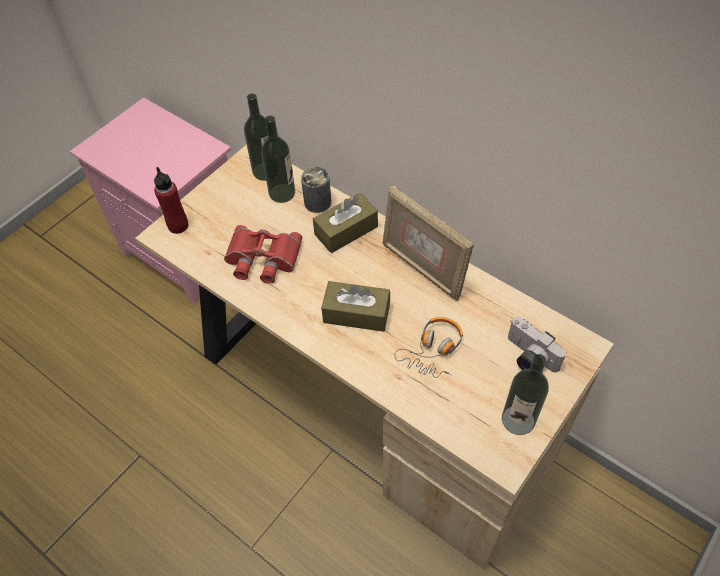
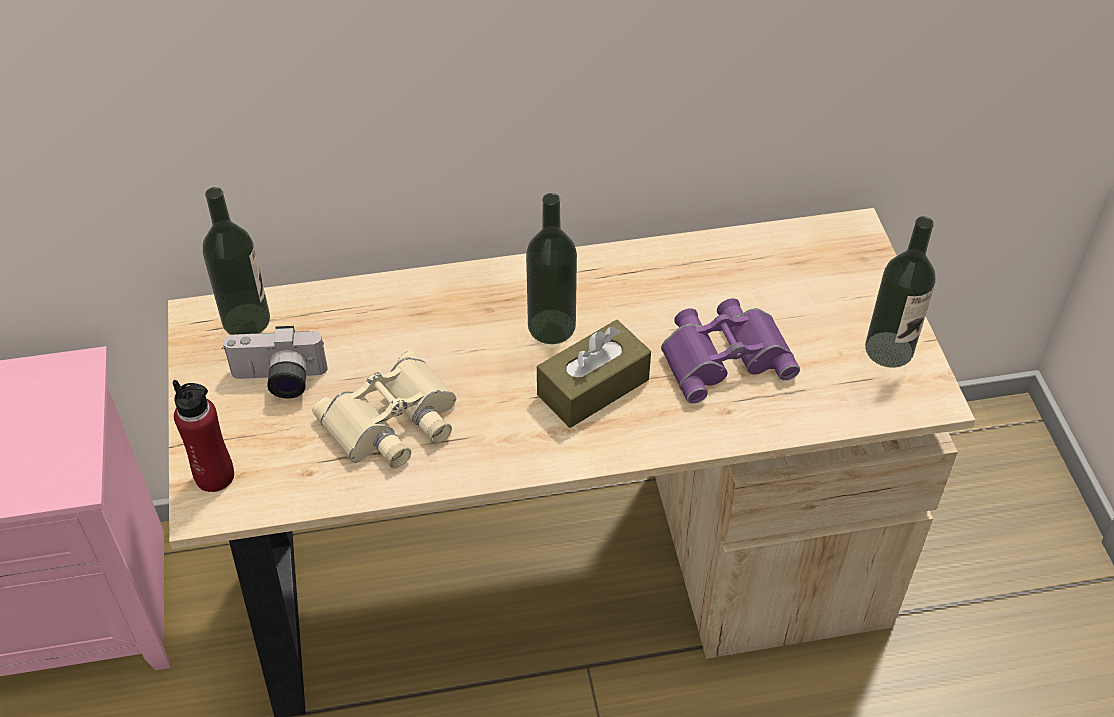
camera: 50 degrees left, 5 degrees down
(262, 259) = (393, 422): red binoculars -> beige binoculars
(282, 193) = (308, 329): bottle -> bottle (551, 326)
(317, 202) = (372, 305): can -> none
(346, 230) = (453, 310): brown tissue box -> none
(422, 269) = (599, 282): picture frame -> none
(433, 350) = (724, 355): headphones -> purple binoculars
(528, 358) = (820, 284): camera -> camera (278, 381)

